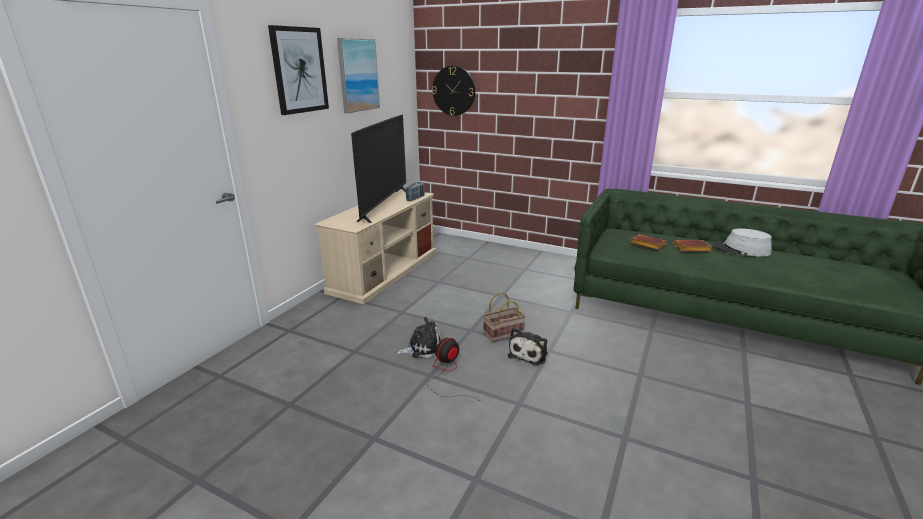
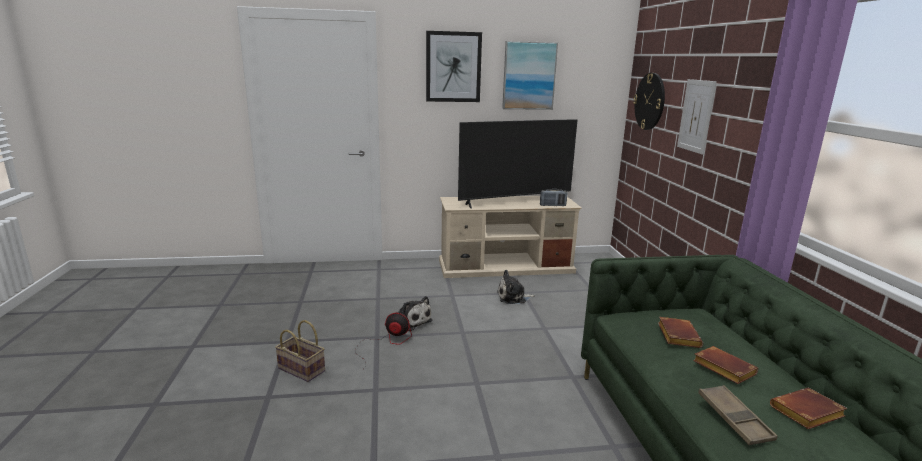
camera: 55 degrees right, 5 degrees down
(503, 333) = (478, 349): basket -> basket (303, 369)
(520, 98) = (696, 116): none -> picture
(529, 354) = (458, 373): plush toy -> plush toy (513, 297)
(740, 265) = (734, 419): none -> brown tray
(741, 249) = (806, 414): grey hat -> brown book

